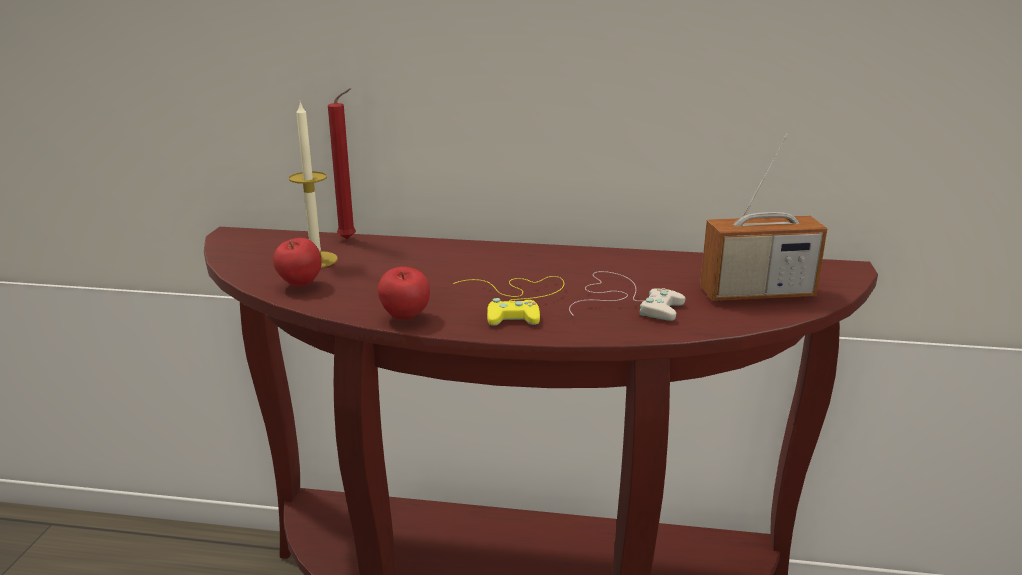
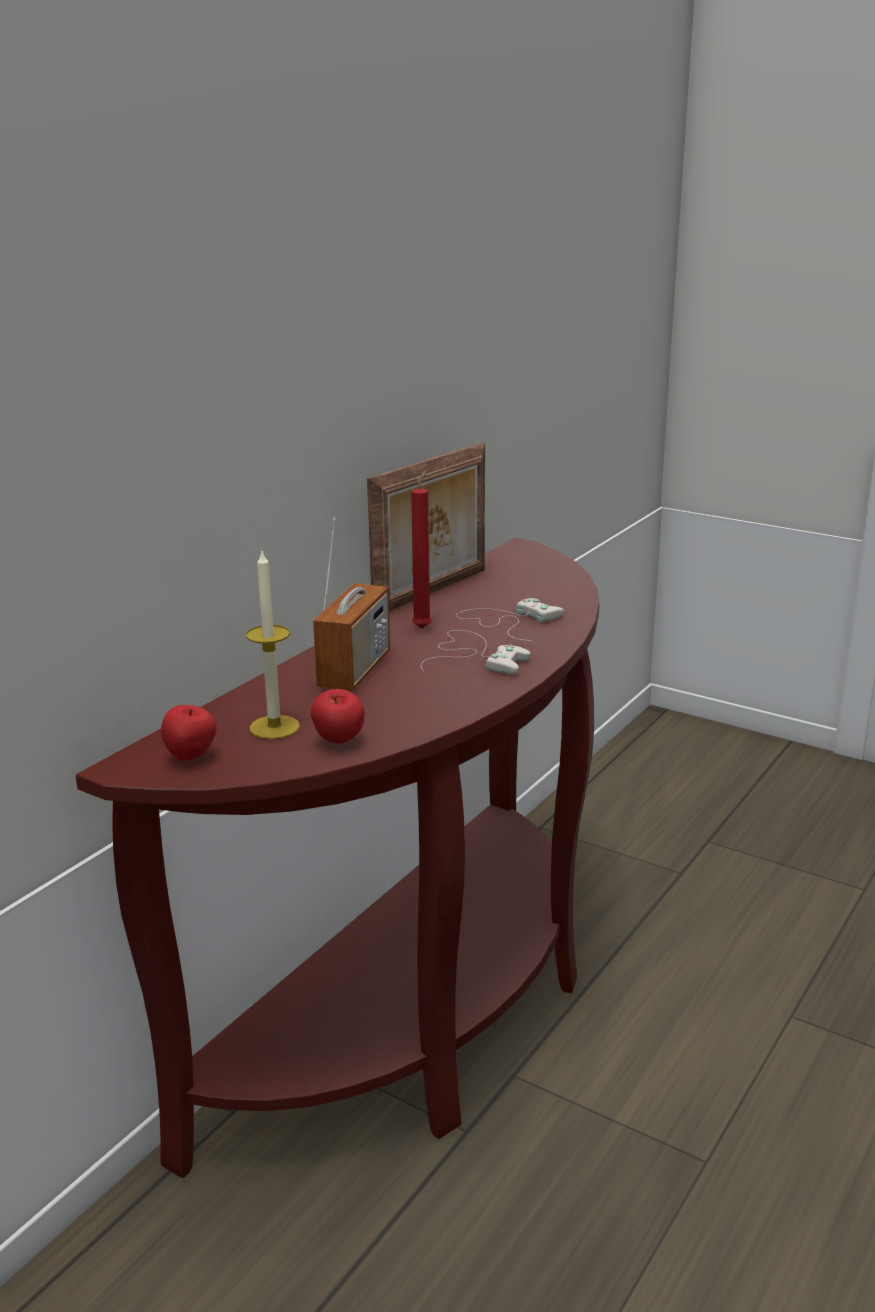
camera: 65 degrees left, 0 degrees up
(350, 239) = (231, 703): red candle -> red candle (423, 627)
(405, 318) = (467, 705): apple -> apple (191, 757)
(519, 300) = (473, 656): yellow game controller -> white game controller
(654, 256) = (433, 592): none -> picture frame
(757, 294) = (539, 581): radio -> radio (354, 670)

